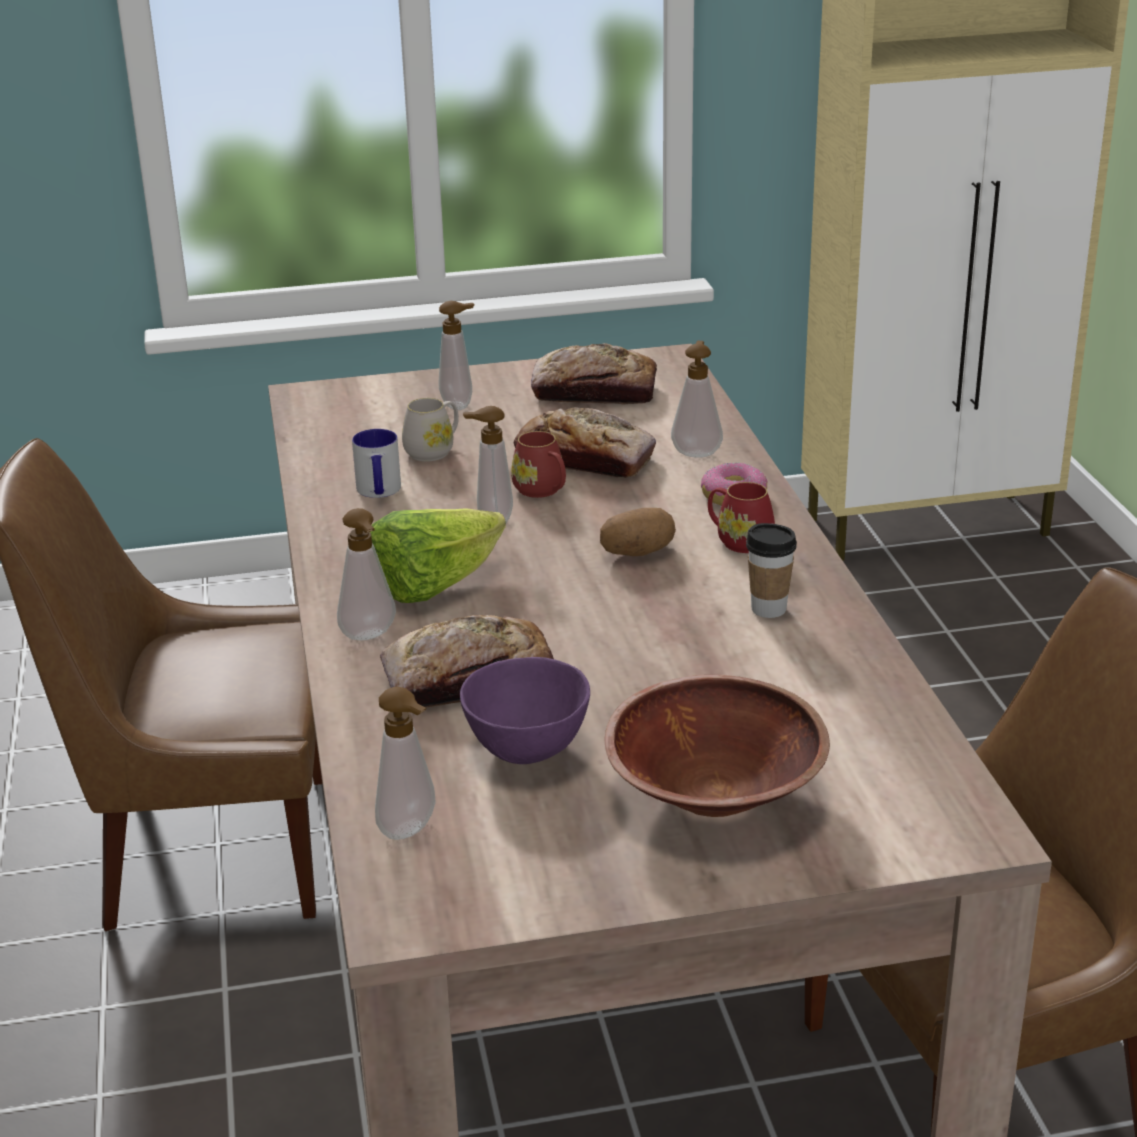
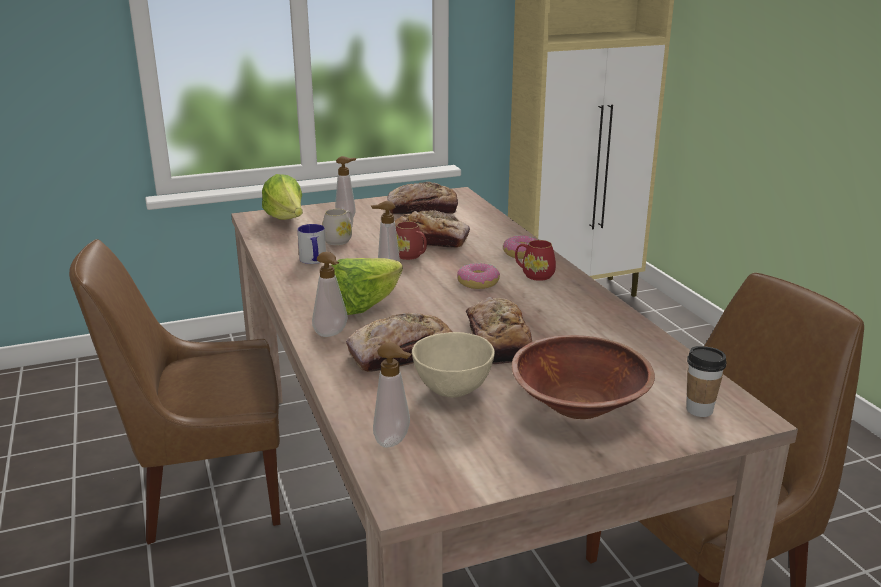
camera: 10 degrees left, 5 degrees down
(356, 404) = (287, 220): none -> lettuce
(528, 748) = (453, 389): purple bowl -> beige bowl
(630, 666) = (498, 340): none -> bread
(638, 552) = (478, 283): potato -> donut
(697, 452) = (491, 234): soap dispenser -> none
(768, 609) = (566, 307): cup -> cup (699, 410)

